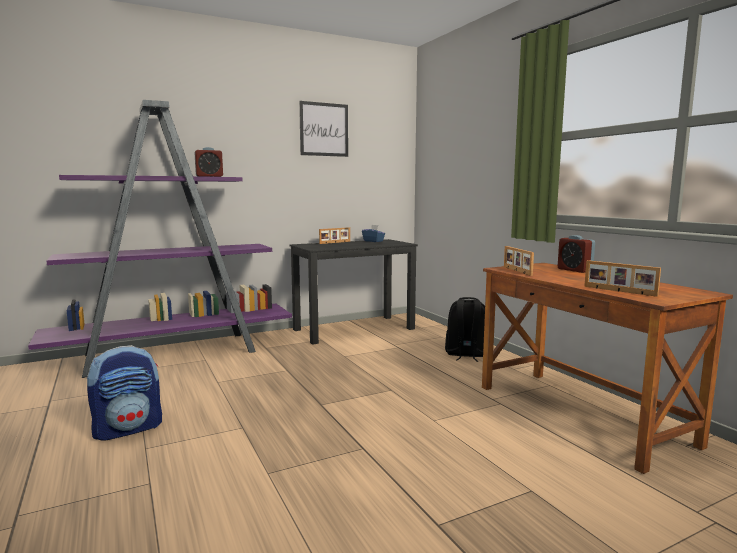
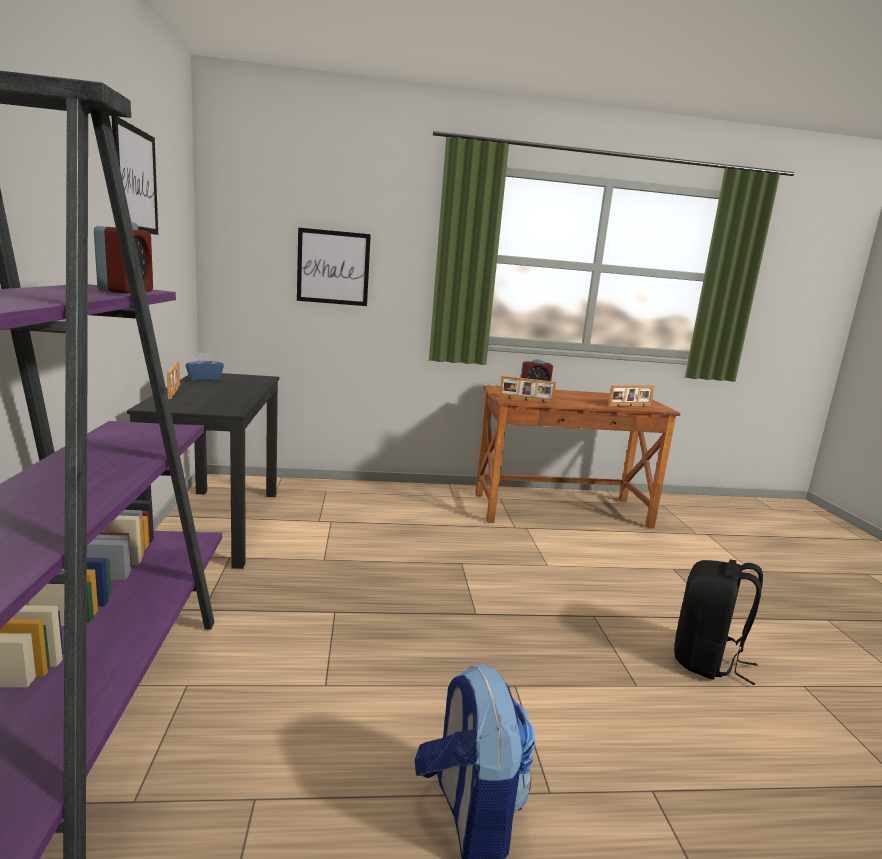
camera: 70 degrees left, 5 degrees up
(466, 355) = (396, 500): black backpack -> black backpack (707, 660)
(468, 165) = (333, 267): none -> picture

